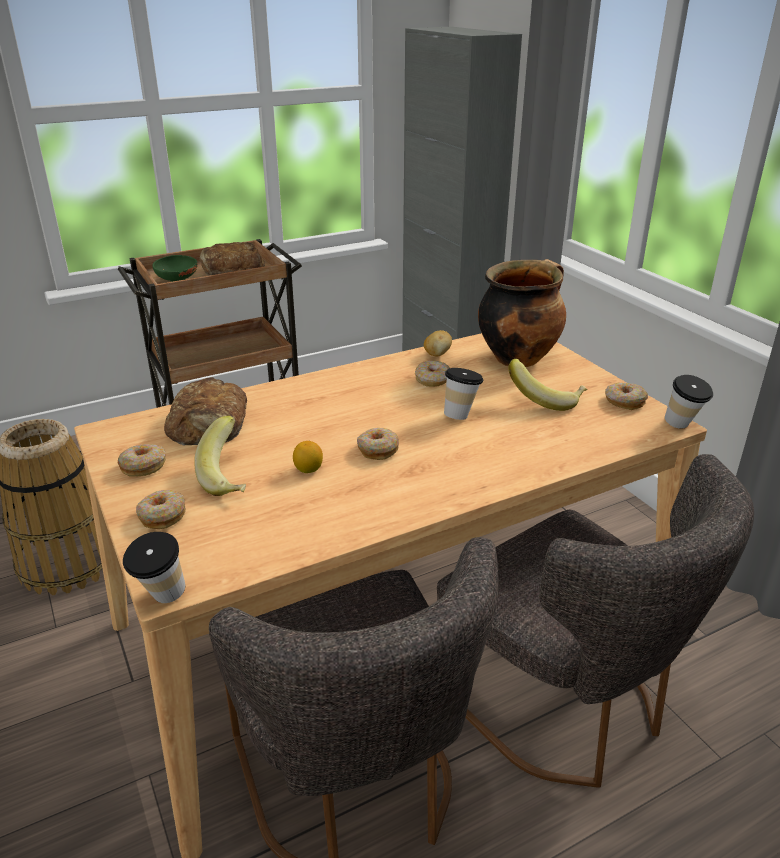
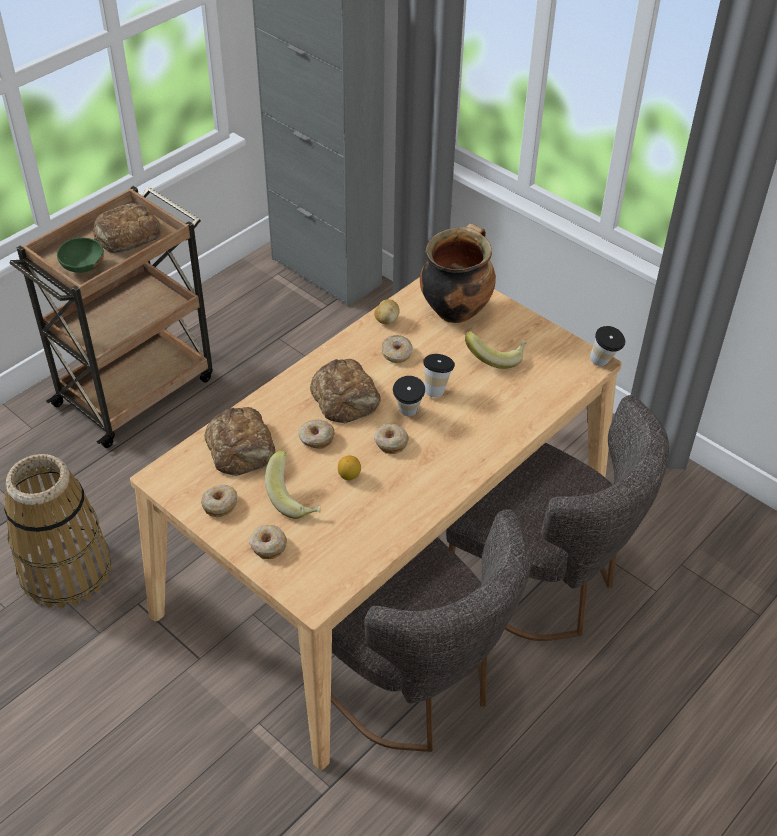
camera: 20 degrees left, 15 degrees up
(161, 599) = (316, 611): cup -> cup (408, 414)
(353, 404) = (346, 397): none -> bread
(624, 402) = (555, 345): donut -> donut (316, 438)

